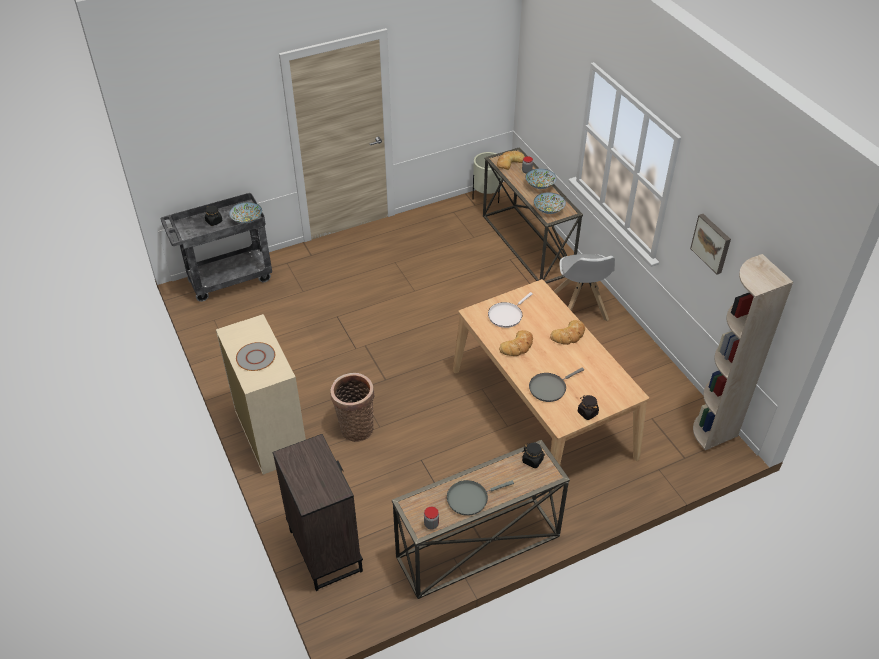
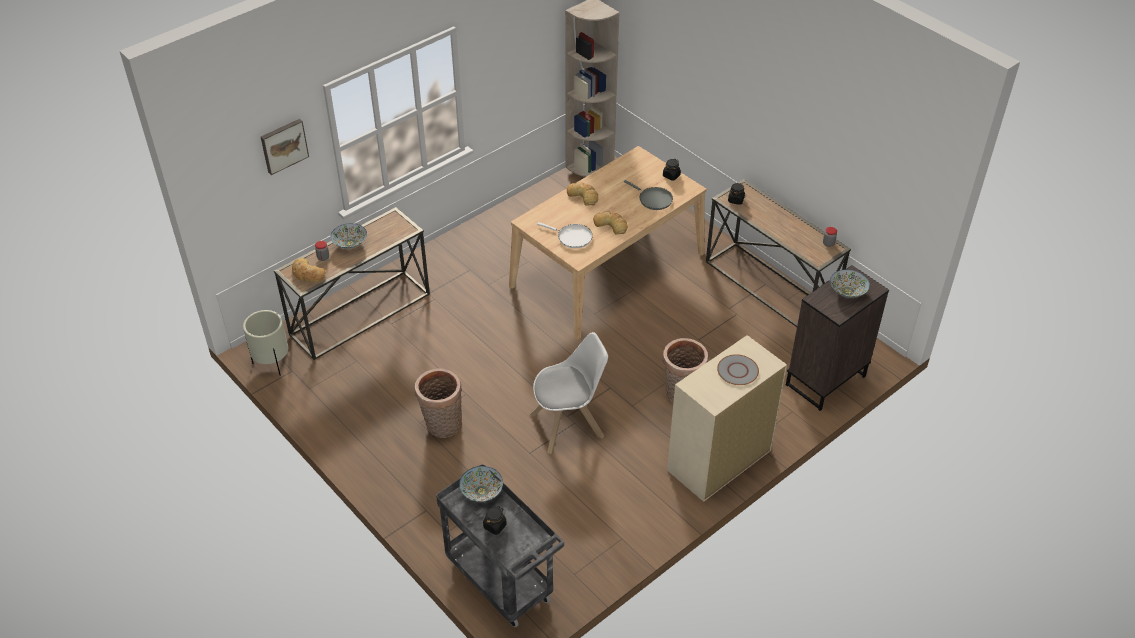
camera: 105 degrees left, 0 degrees up
(386, 273) = (442, 426): none -> basket
(470, 498) = (792, 227): grey frying pan -> none
(548, 210) = (394, 232): bowl -> bowl (848, 291)
(580, 307) = (455, 261): chair -> chair (569, 425)
(712, 243) = (515, 62): picture -> picture (283, 145)

